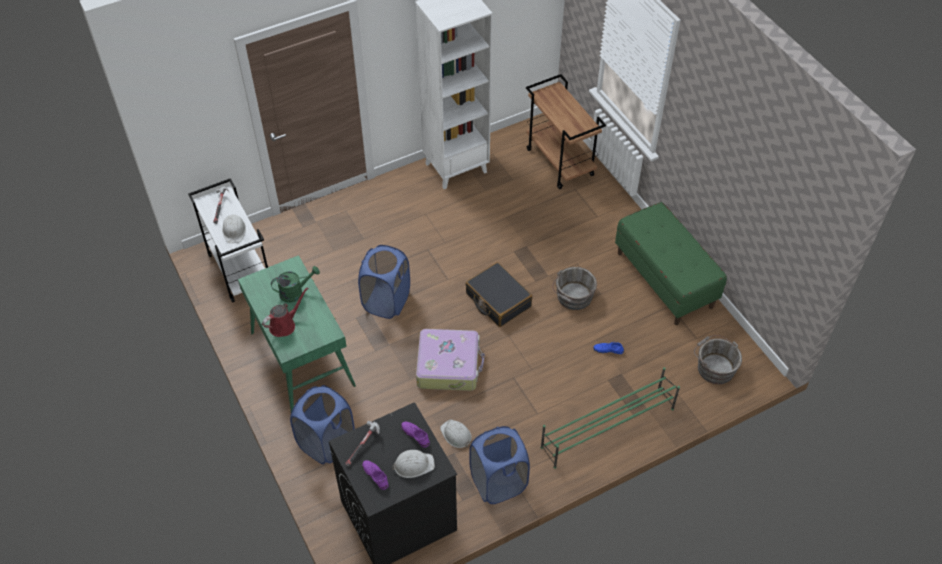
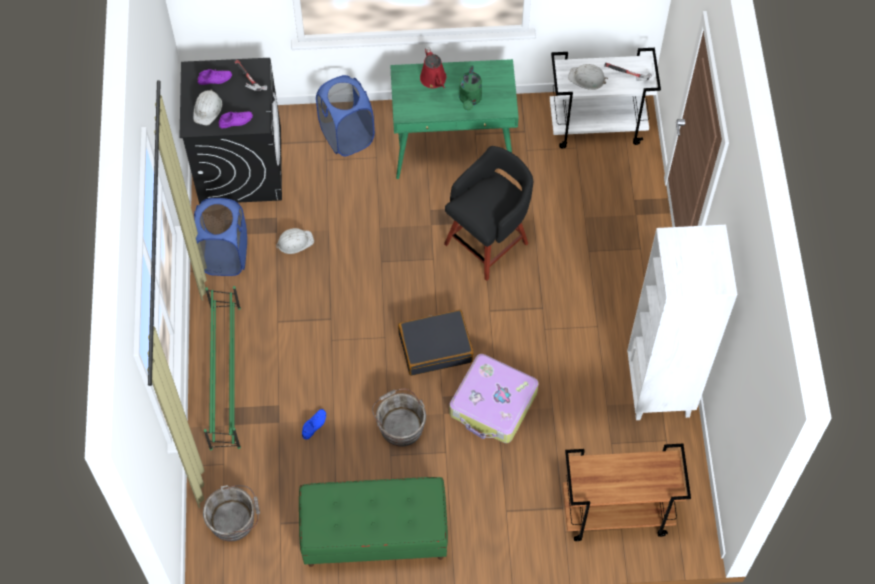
camera: 115 degrees right, 10 degrees up
(386, 301) = (488, 242): blue laundry basket -> black stool
(449, 365) = (377, 267): suitcase -> suitcase (493, 404)

